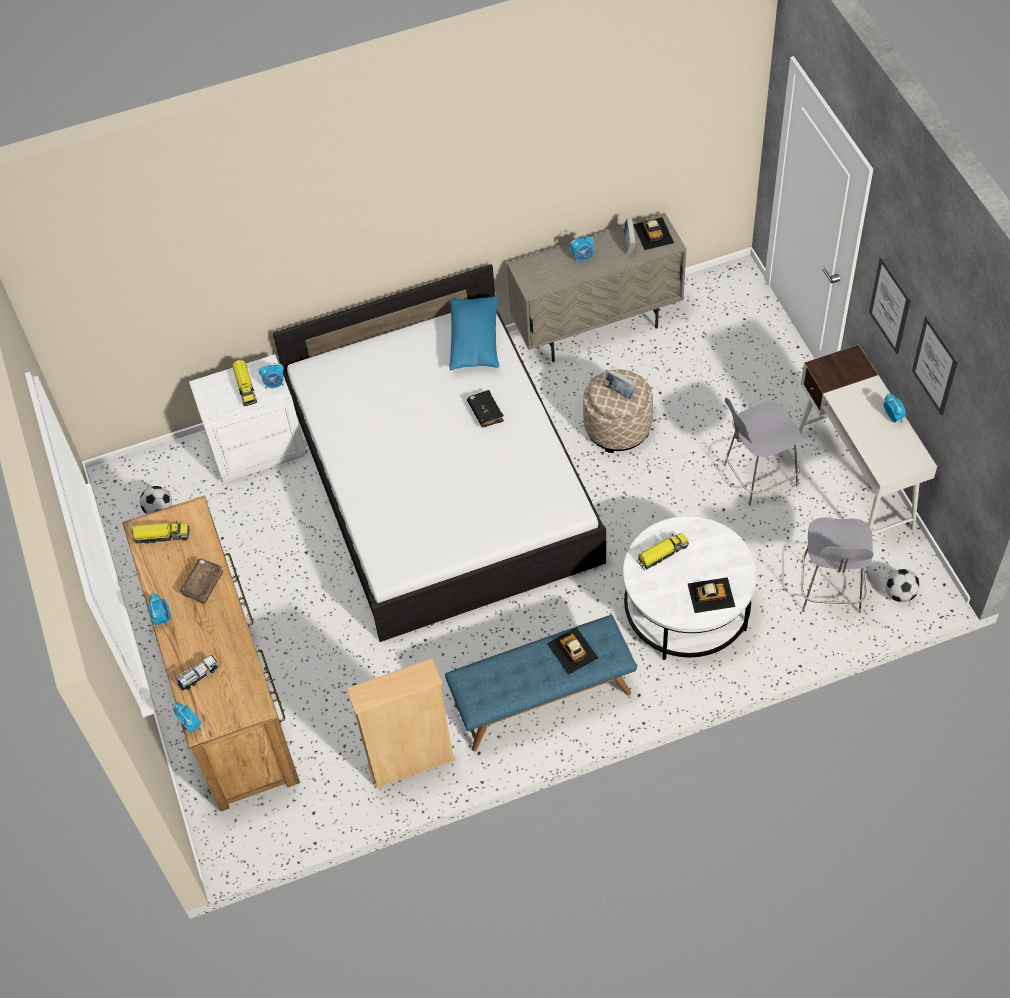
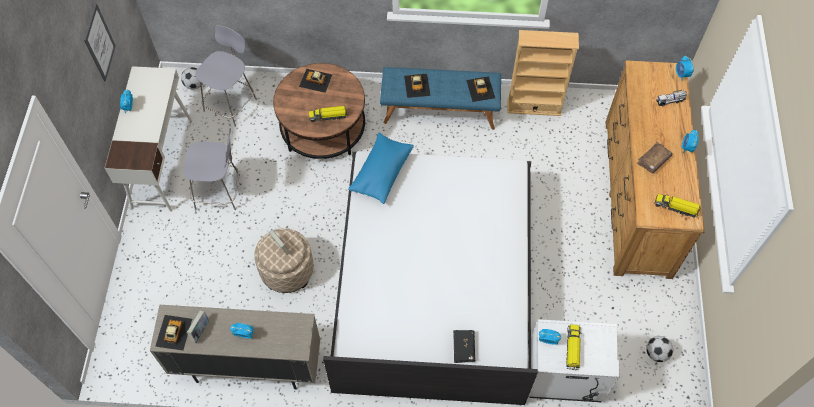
camera: 160 degrees left, 5 degrees up
(475, 341) = (365, 329): blue pillow -> blue pillow (381, 173)
(482, 682) = (480, 88): none -> toy car
(485, 412) = (389, 261): black book -> black book (463, 348)
(686, 608) = (323, 127): white coffee table -> brown coffee table
(890, 305) = (85, 103): picture -> none

